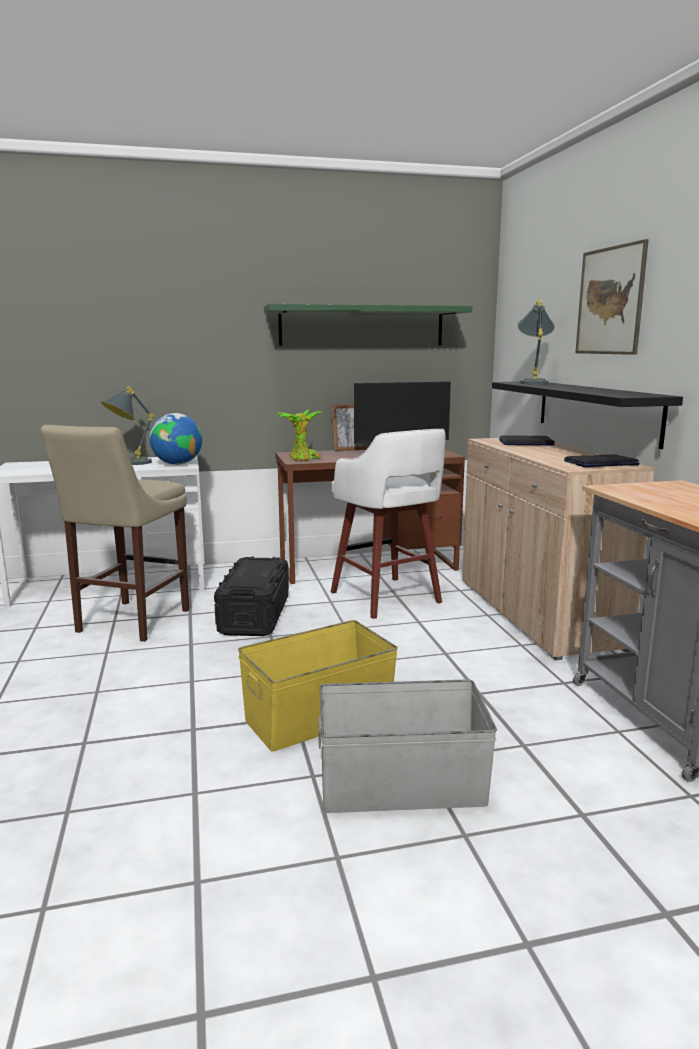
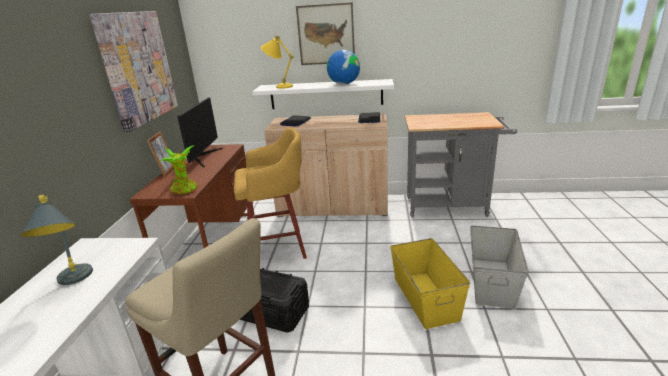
camera: 70 degrees left, 10 degrees up
(177, 464) = (122, 249): globe -> globe (344, 84)
(362, 326) = (138, 68): green shelf -> picture
(387, 598) = (278, 247): white stool -> yellow stool
(533, 383) = (279, 86): grey table lamp -> yellow table lamp
(595, 411) = (326, 94): black shelf -> white shelf

